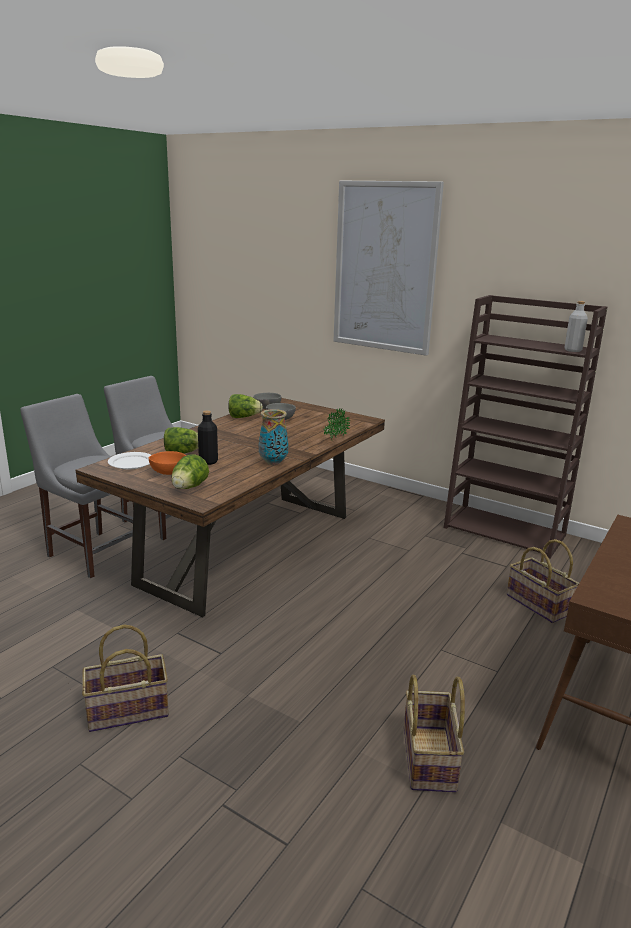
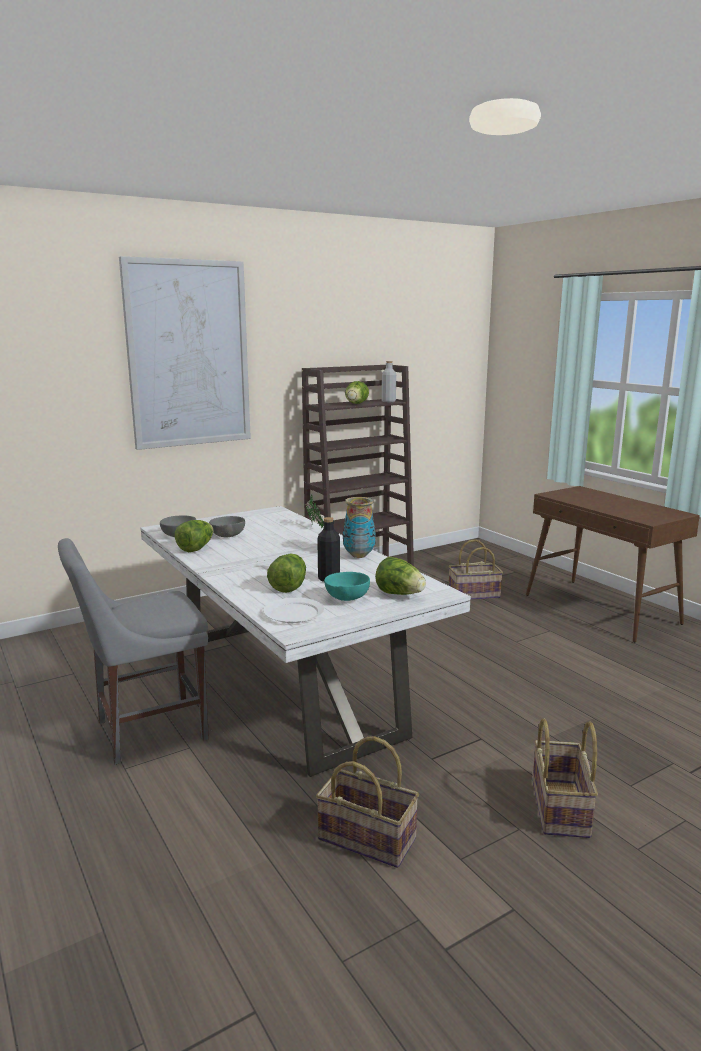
camera: 65 degrees left, 5 degrees down
(93, 552) = (187, 800): grey chair -> none
(167, 473) = (346, 599): orange bowl -> turquoise bowl
(249, 549) = (287, 687): brown dining table -> white dining table
(430, 759) = (641, 678): basket -> basket (368, 838)
(525, 344) = (356, 404): none -> lettuce

